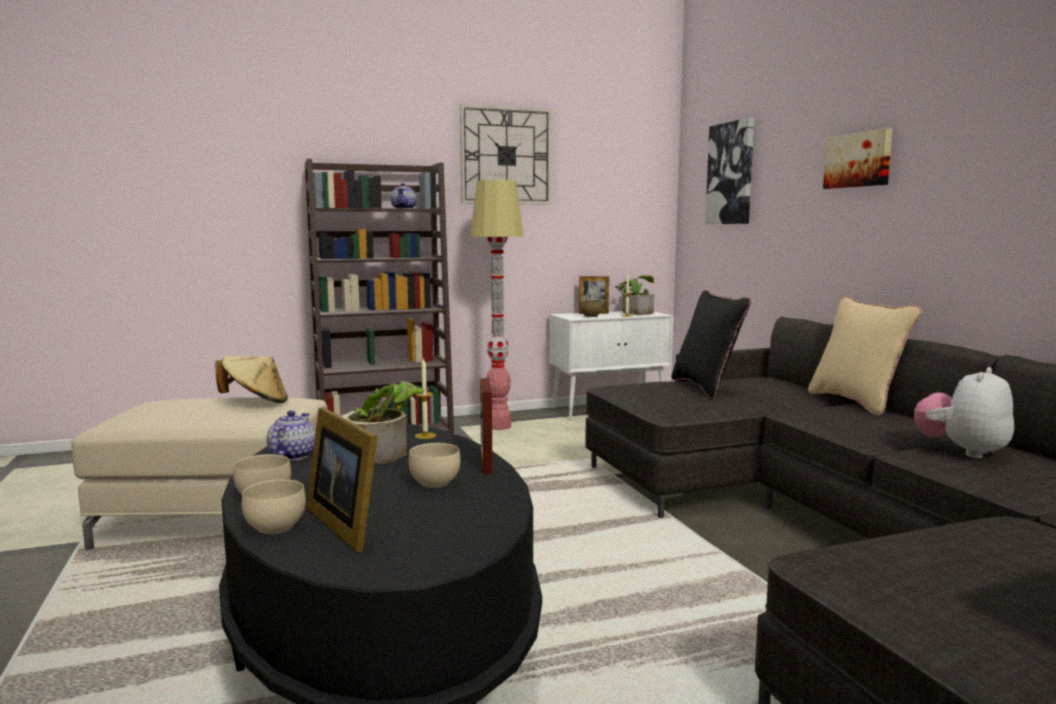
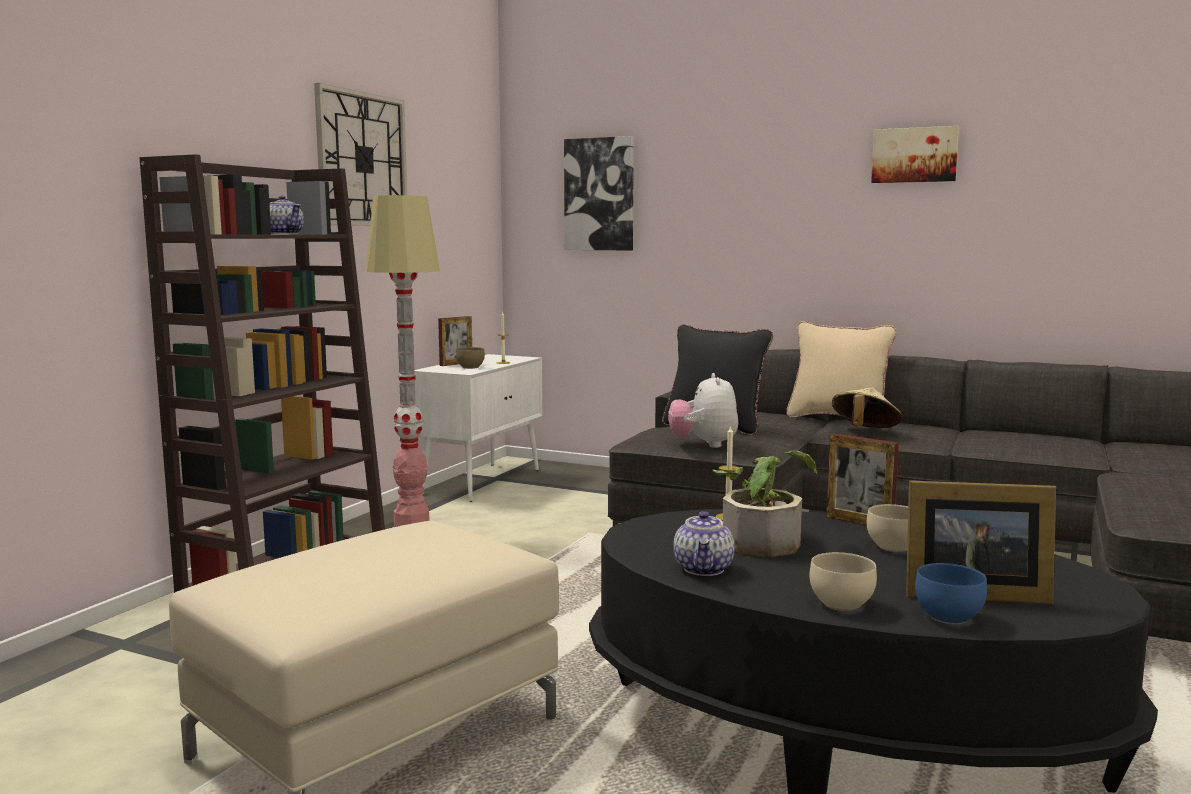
camera: 45 degrees left, 0 degrees up
(256, 402) = (397, 540): beige hat -> beige hat (864, 432)
(273, 527) = (946, 617): beige bowl -> blue bowl
(292, 456) = (704, 569): teapot -> teapot turned 135 degrees counterclockwise
(635, 312) = (492, 358): potted plant -> none
(858, 160) = (783, 192): picture -> picture (914, 155)
(962, 451) = (993, 439): plush toy -> plush toy (703, 444)

